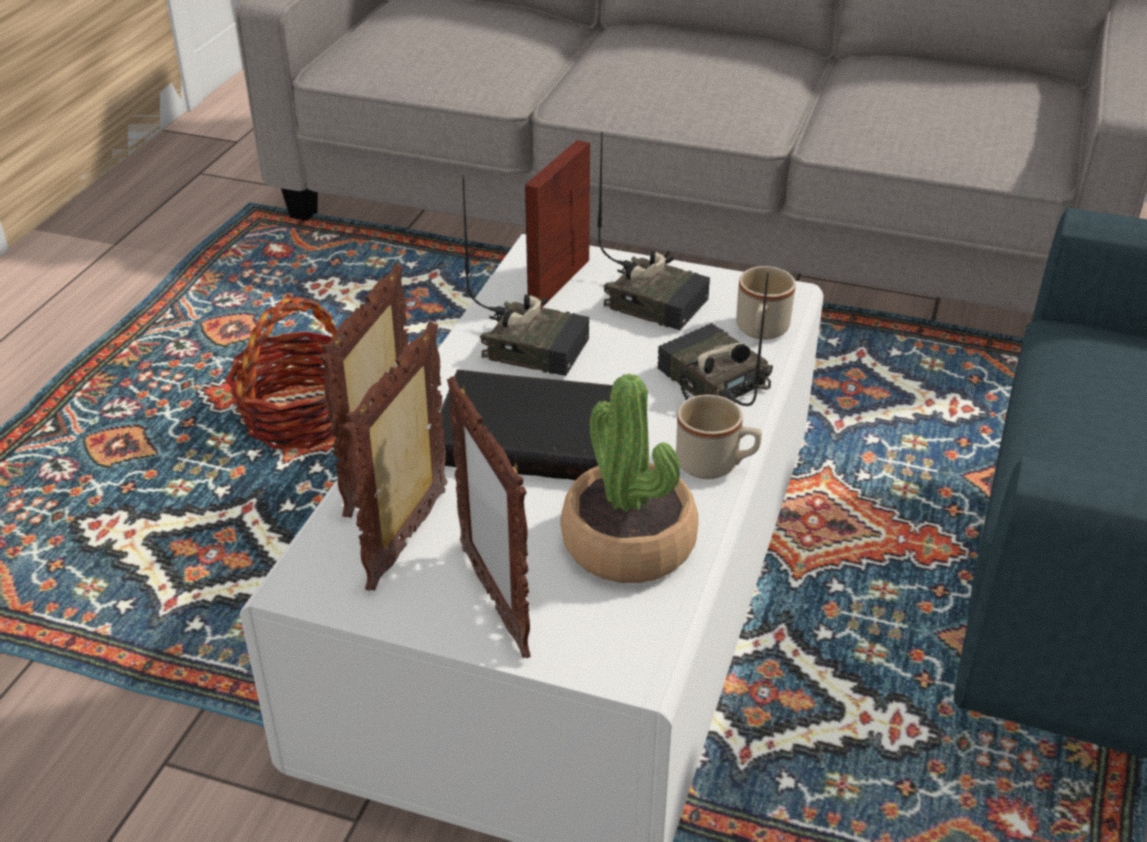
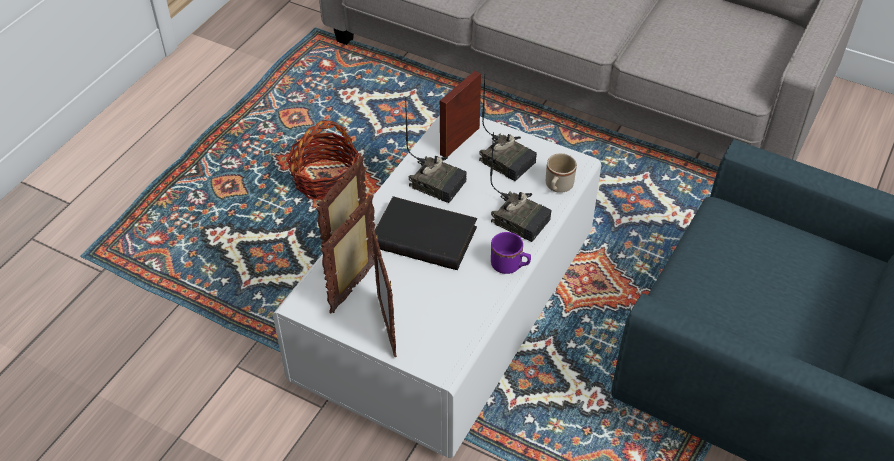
camera: 10 degrees right, 10 degrees up
(629, 543) = (456, 304): potted plant -> none
(709, 385) = (520, 218): radio -> radio turned 150 degrees clockwise
(716, 465) = (510, 266): beige mug -> purple mug

